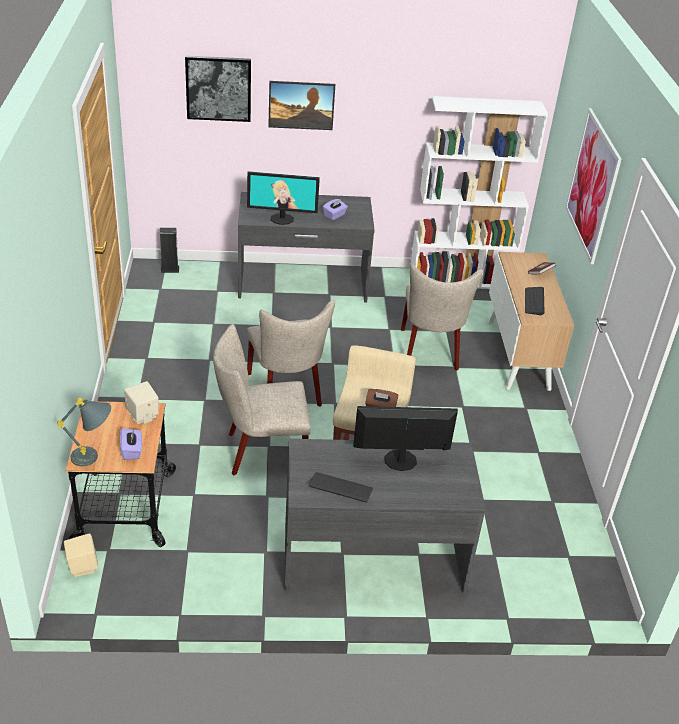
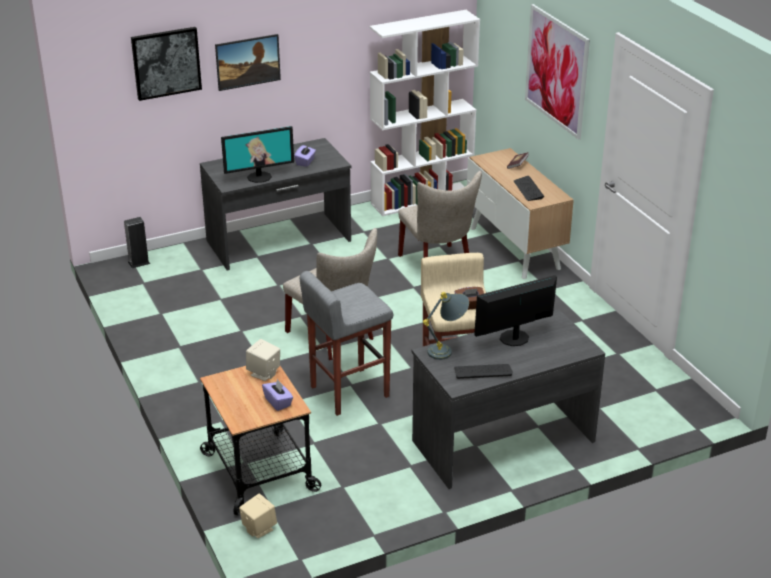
camera: 20 degrees left, 5 degrees down
(94, 457) = (249, 417): grey table lamp -> grey table lamp (447, 350)
(261, 452) = (348, 391): beige chair -> grey stool

